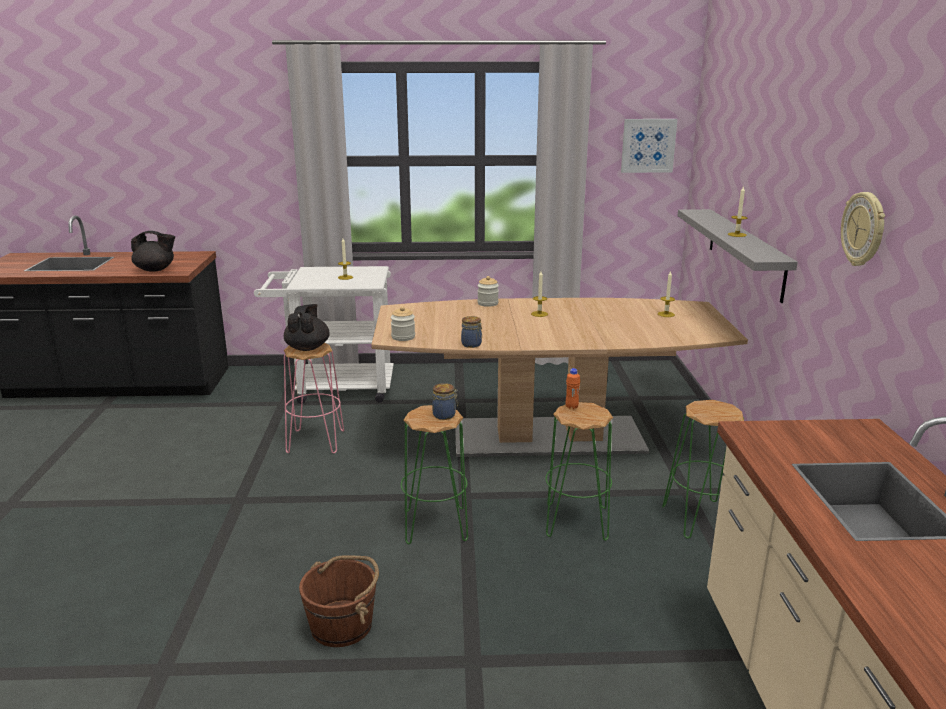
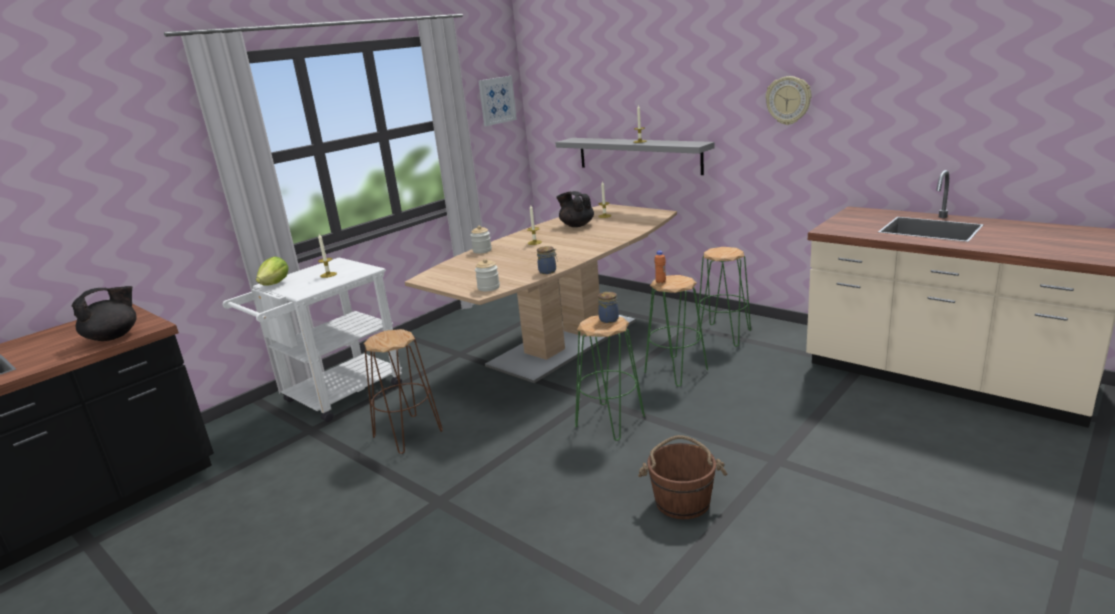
camera: 45 degrees left, 0 degrees up
(308, 270) = (275, 283): none -> lettuce
(308, 347) = (389, 338): black teapot -> black teapot (576, 225)
(315, 441) = (407, 434): pink stool -> brown stool

